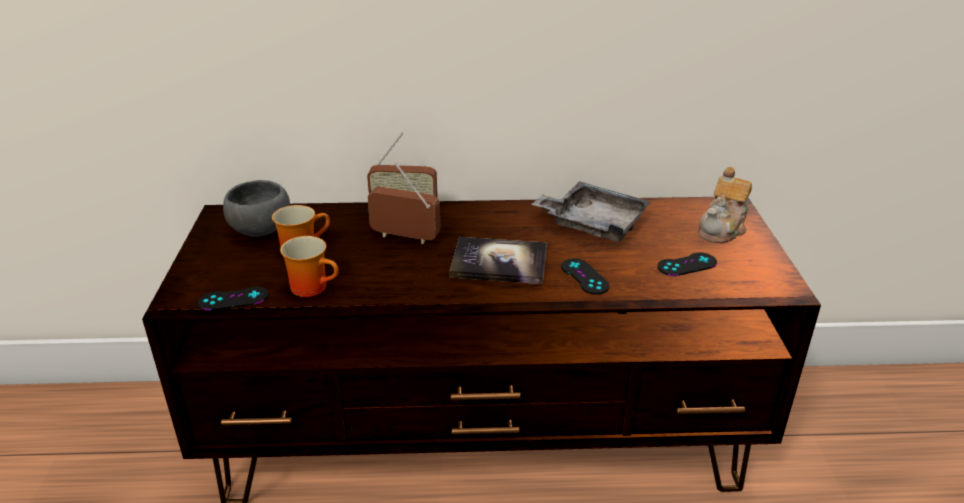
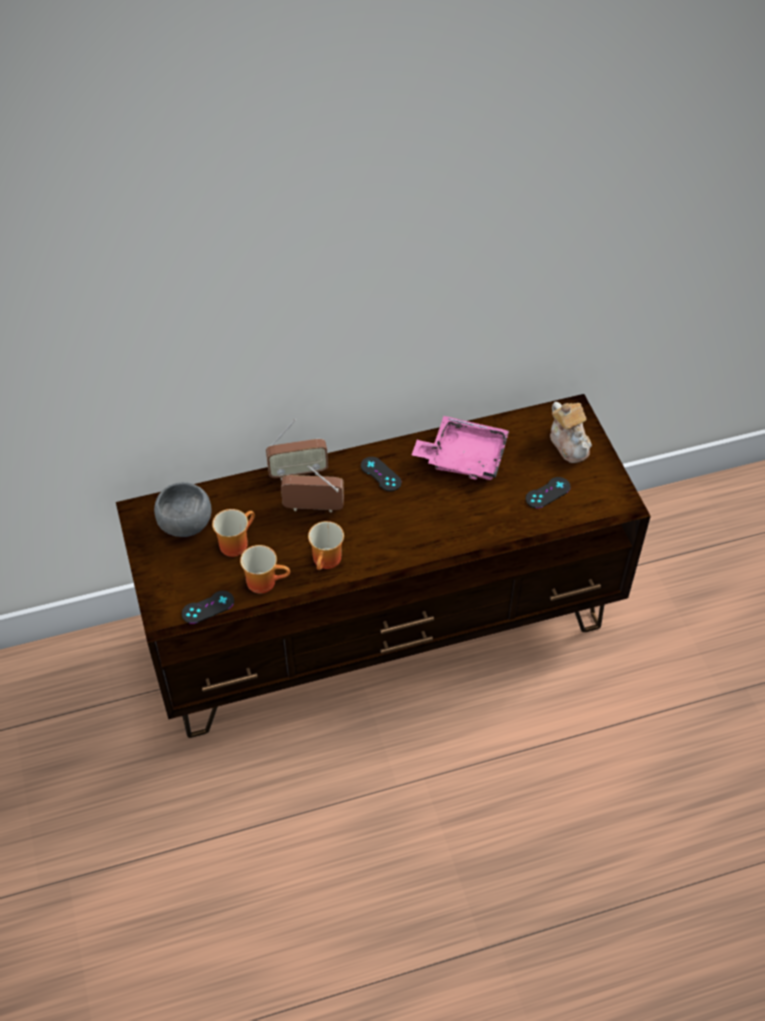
camera: 15 degrees left, 20 degrees up
(396, 282) = (328, 561): none -> mug
(499, 262) = (401, 521): book -> none
(584, 276) = (472, 523): black game controller -> black game controller (380, 474)
(593, 223) = (463, 457): grey tray -> pink tray
(722, 229) = (569, 443): teapot -> teapot turned 45 degrees counterclockwise

